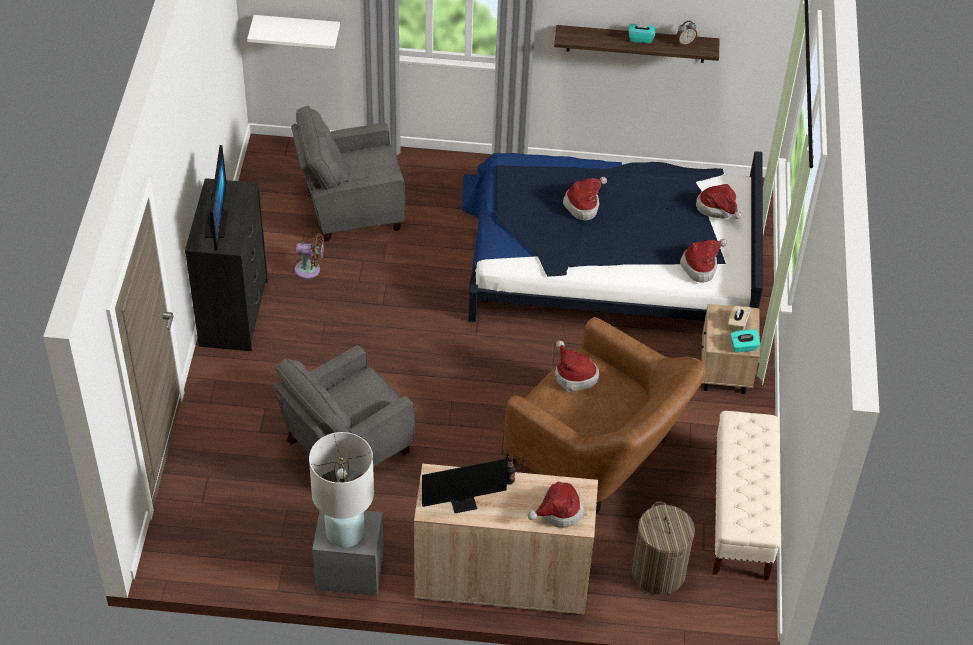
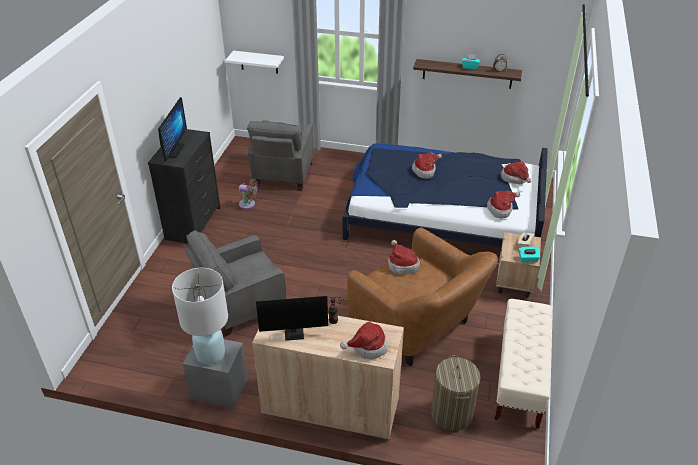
camera: 10 degrees right, 10 degrees down
(350, 209) = (283, 175): grey armchair -> grey armchair turned 75 degrees counterclockwise

